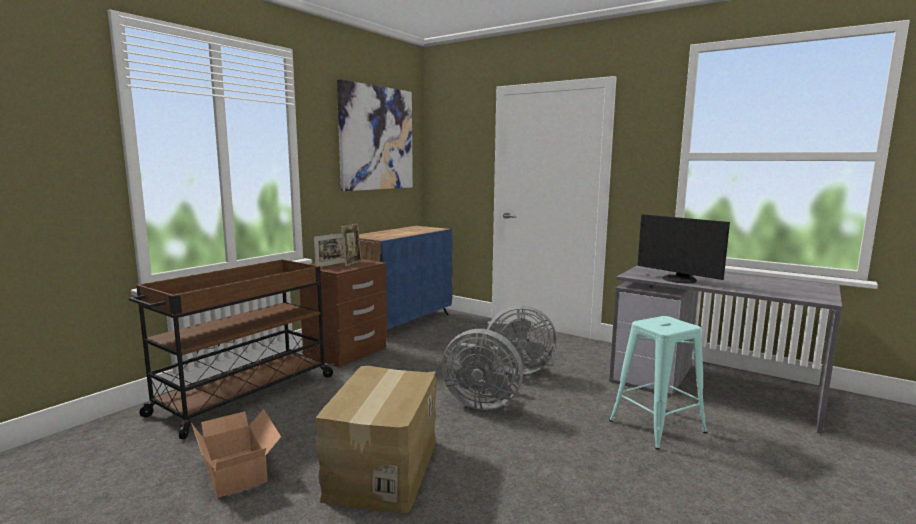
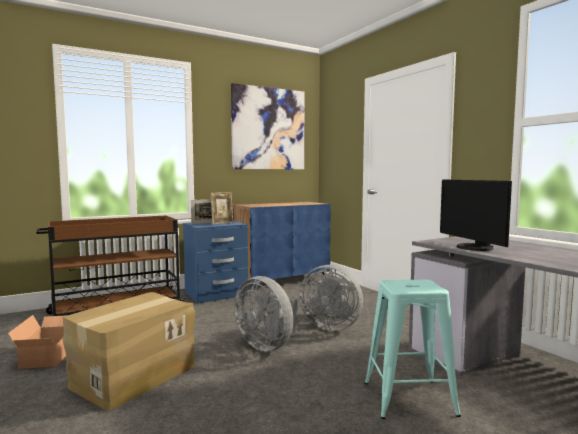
camera: 25 degrees right, 5 degrees down
(346, 352) = (216, 294): brown nightstand -> blue nightstand

